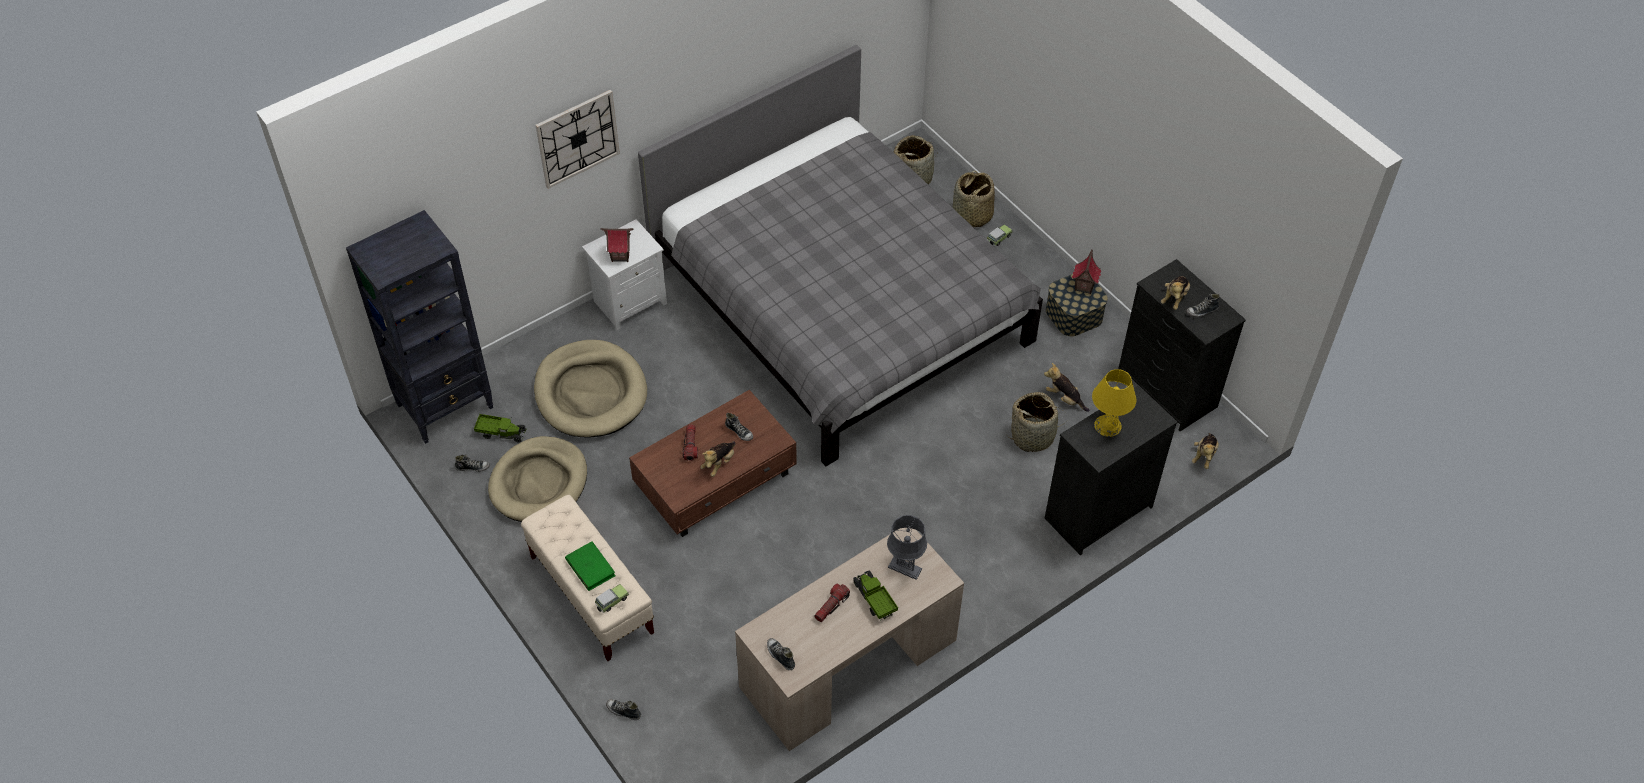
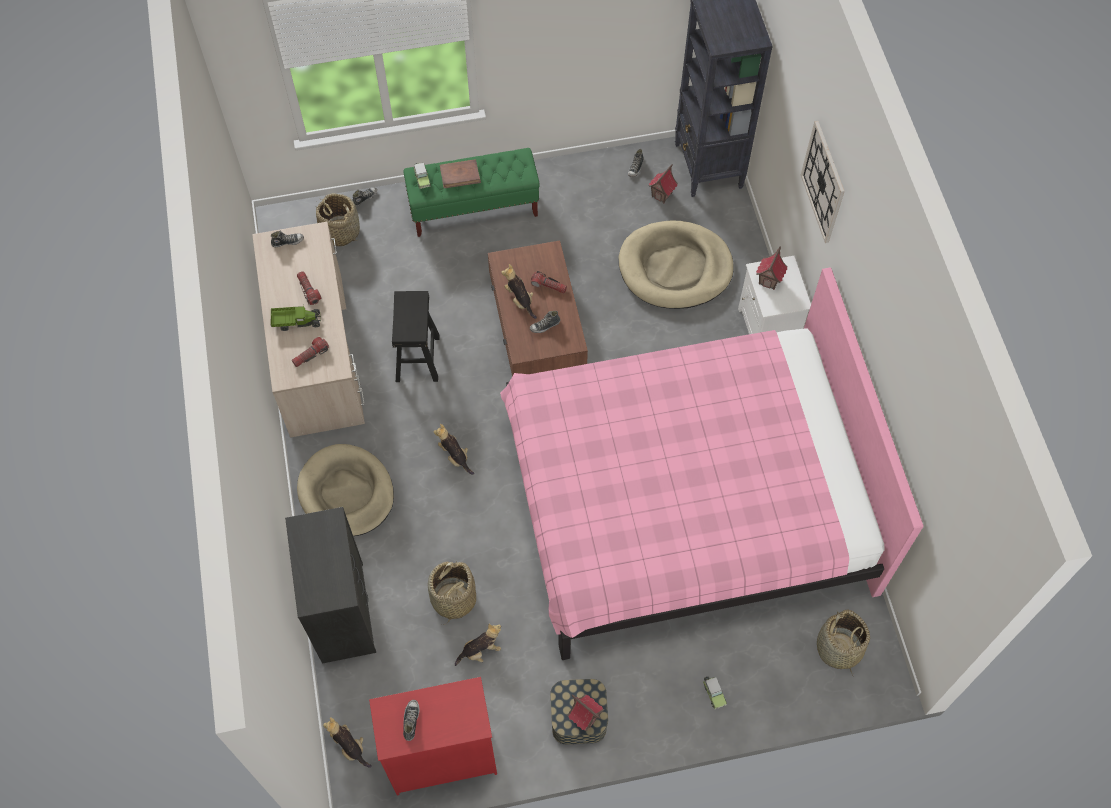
camera: 115 degrees right, 10 degrees up
(501, 433) = (662, 195): toy truck -> toy house
(539, 483) = (597, 206): beige dog bed -> beige dog bed (346, 492)
(590, 567) = (460, 175): green book -> brown book
(591, 594) = (474, 208): beige bench -> green bench
(805, 567) = (418, 358): none -> black stool
(840, 307) = (685, 500): grey bed -> pink bed
(905, 568) = (310, 355): grey table lamp -> flashlight
(972, 215) = (759, 683): basket -> basket (340, 231)
(1107, 425) = (328, 551): yellow table lamp -> none
(1166, 390) = (442, 756): black dresser -> red dresser
(1175, 298) = (442, 703): plush toy -> plush toy (455, 456)

